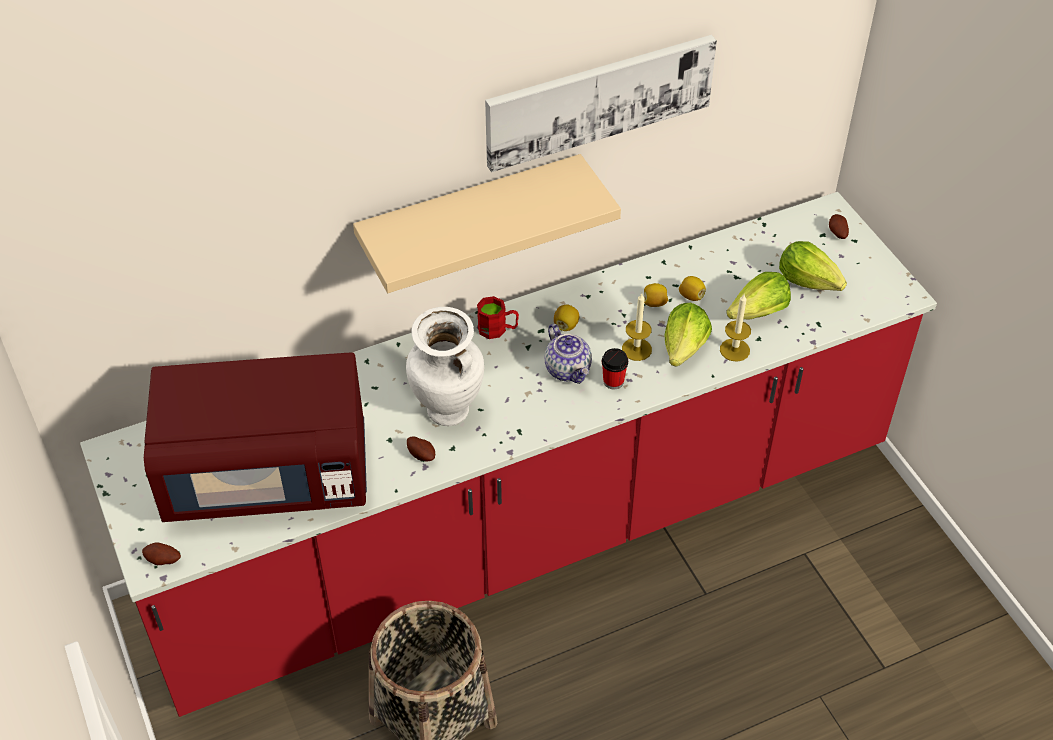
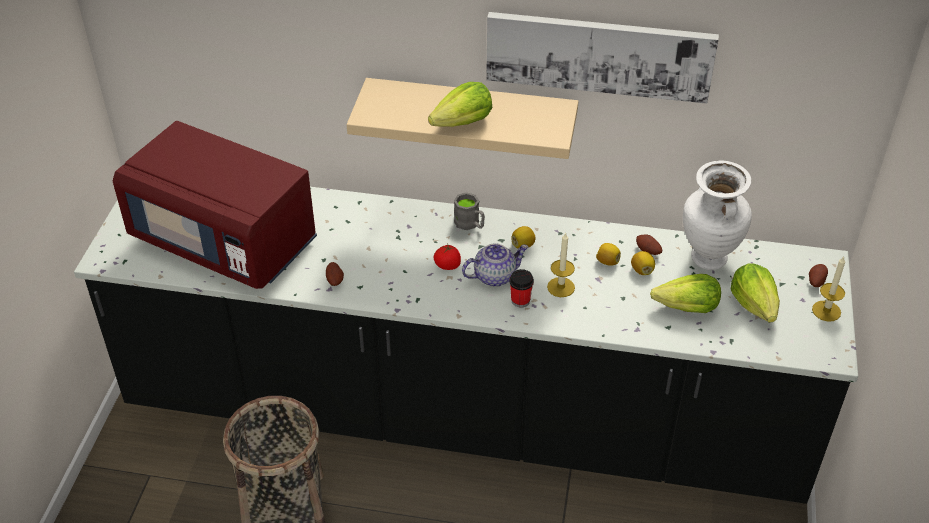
camera: 35 degrees right, 5 degrees down
(163, 561) = (112, 260): potato -> potato (647, 251)
(447, 412) = (379, 262): white vase -> white vase (707, 259)
(498, 329) = (470, 224): red mug -> grey mug
(515, 382) = (448, 265): none -> tomato
(526, 530) = (464, 416): red counter -> black counter
(568, 369) = (495, 276): teapot -> teapot turned 120 degrees counterclockwise
(684, 348) = (600, 304): lettuce -> lettuce (463, 123)
(734, 350) = (639, 325): candle -> candle (826, 311)

